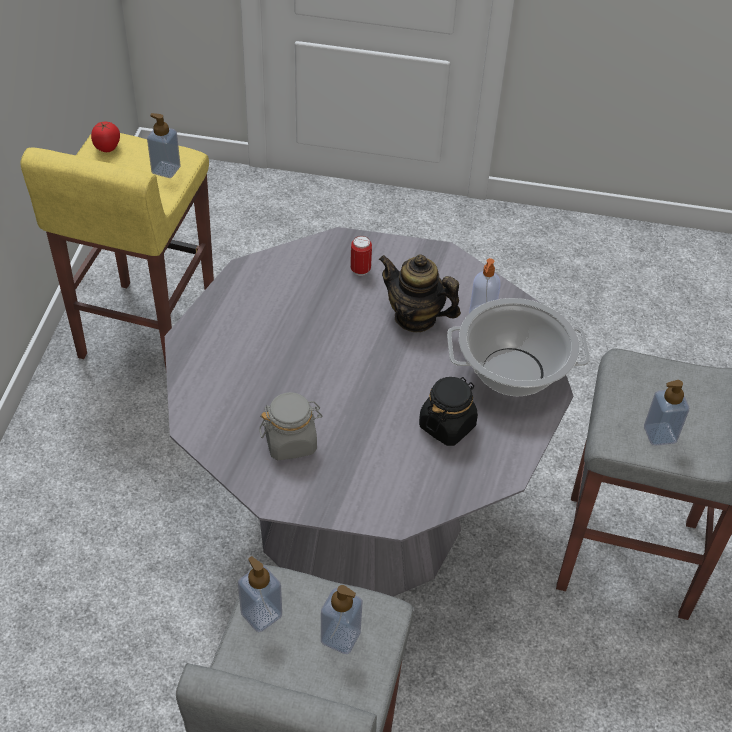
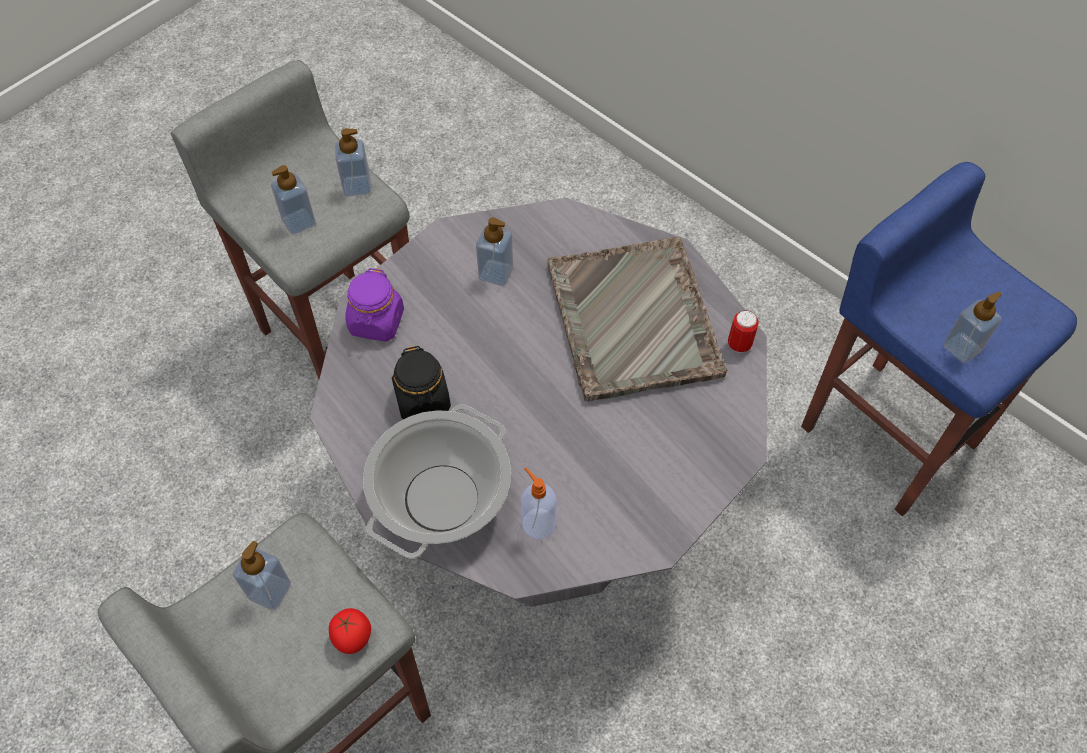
camera: 125 degrees right, 10 degrees up
(107, 148) = (1030, 310): tomato -> tomato (352, 638)
(145, 331) = (888, 432): yellow stool -> blue stool
(274, 334) = (633, 321): none -> grey tray
(291, 442) = (496, 273): grey jar -> soap dispenser
(360, 270) = (680, 444): can -> can (739, 344)
(403, 497) = (376, 322): none -> purple jar
(415, 317) = (576, 455): teapot -> none

